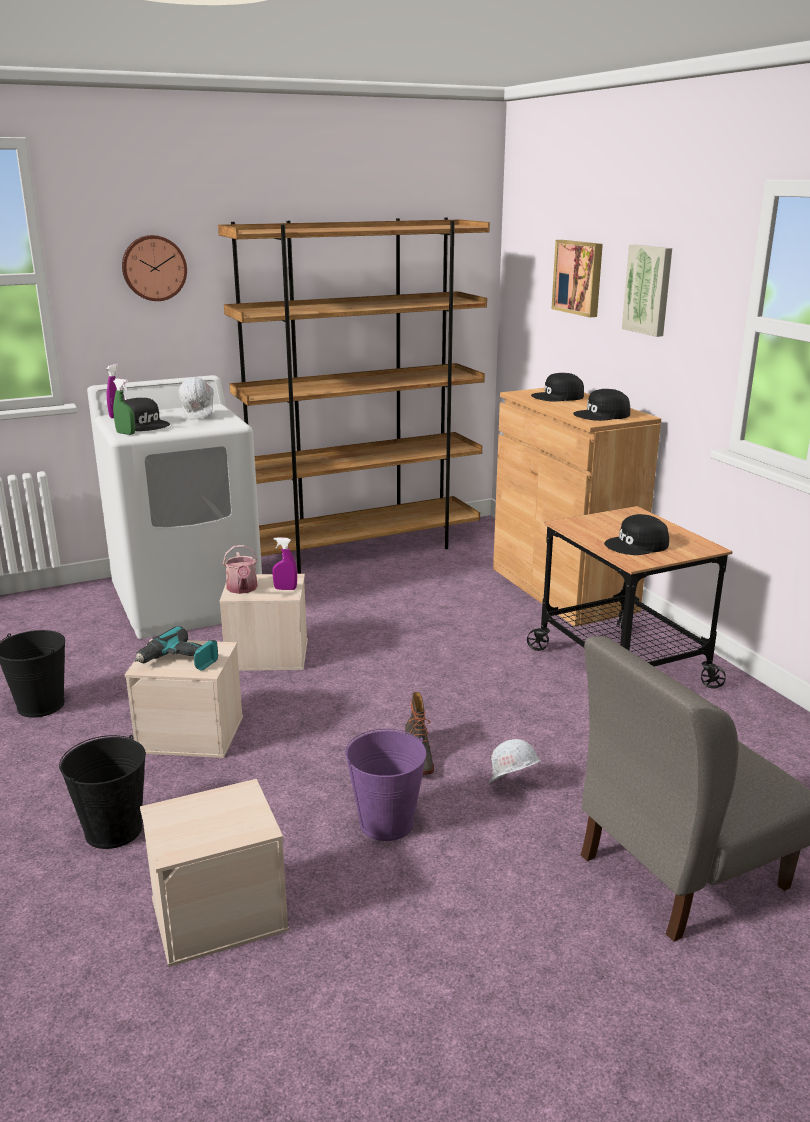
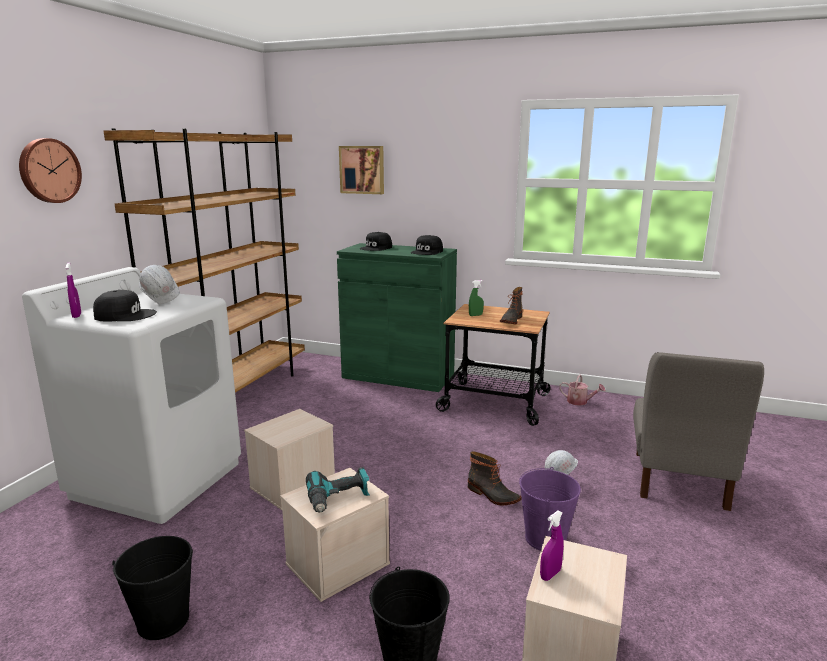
camera: 45 degrees left, 5 degrees down
(126, 433) = (131, 324): green spray bottle -> green spray bottle (475, 315)
(242, 589) = (277, 434): watering can -> watering can (580, 402)
(285, 589) = (308, 422): purple spray bottle -> purple spray bottle (550, 574)
(563, 589) = (398, 375): brown cabinet -> green cabinet
(637, 545) = (511, 320): black cap -> boot
(649, 290) = (431, 171): picture -> none

